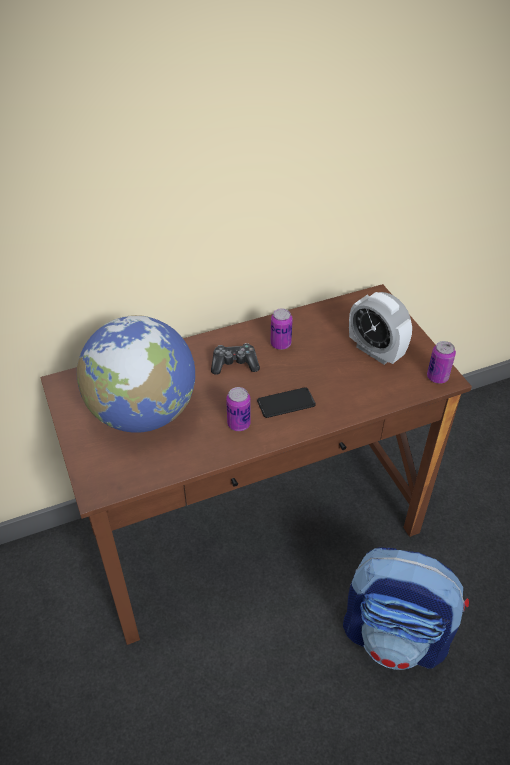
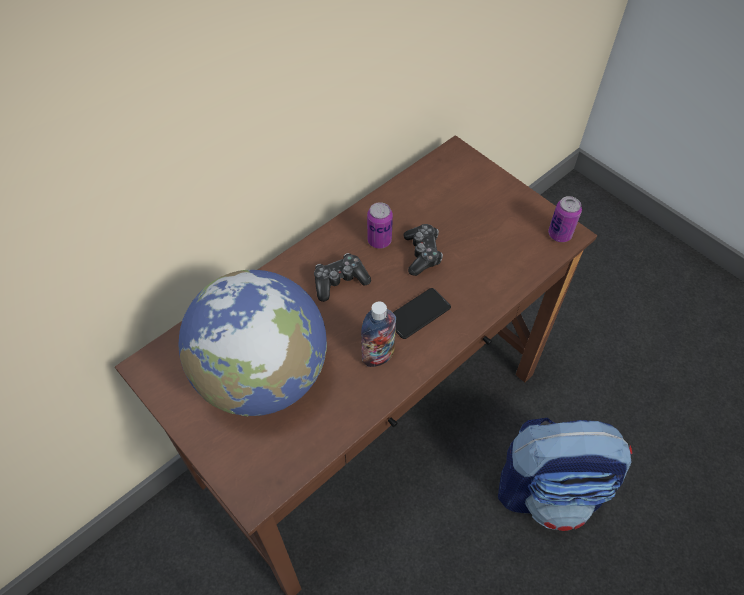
camera: 20 degrees left, 10 degrees up
(239, 424) = (378, 356): can -> bottle
(311, 362) = (422, 254): none -> game controller
(375, 351) = (484, 221): alarm clock -> none

